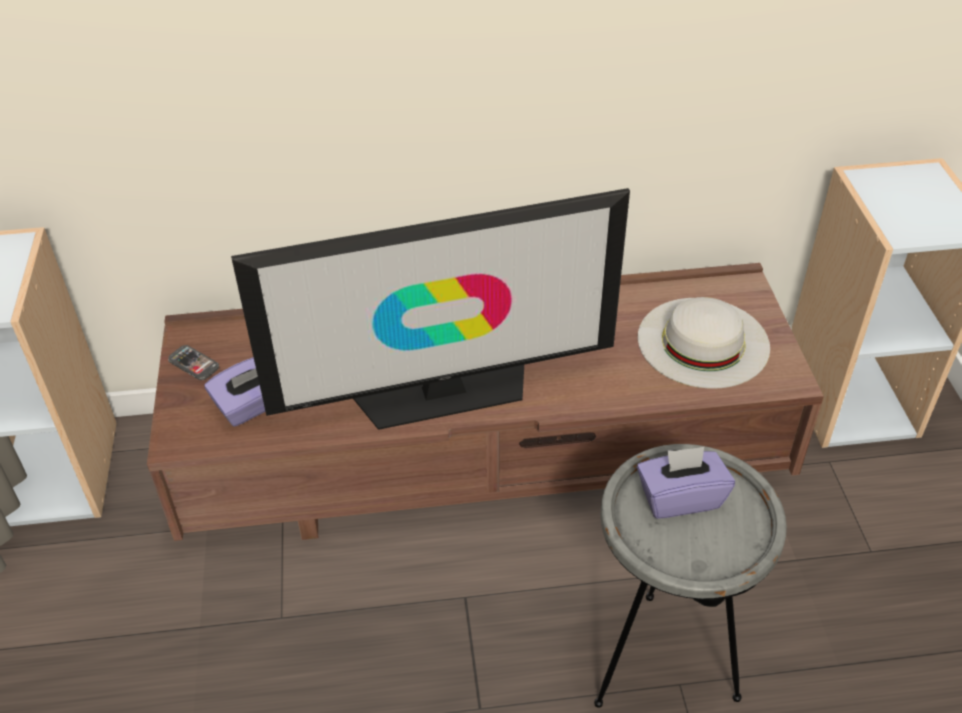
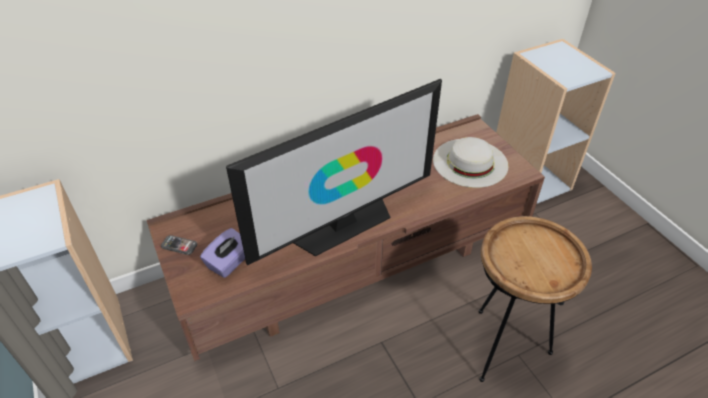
camera: 20 degrees left, 0 degrees up
(661, 665) = (503, 347): grey side table -> brown side table
(680, 498) = (523, 248): purple tissue box -> none

